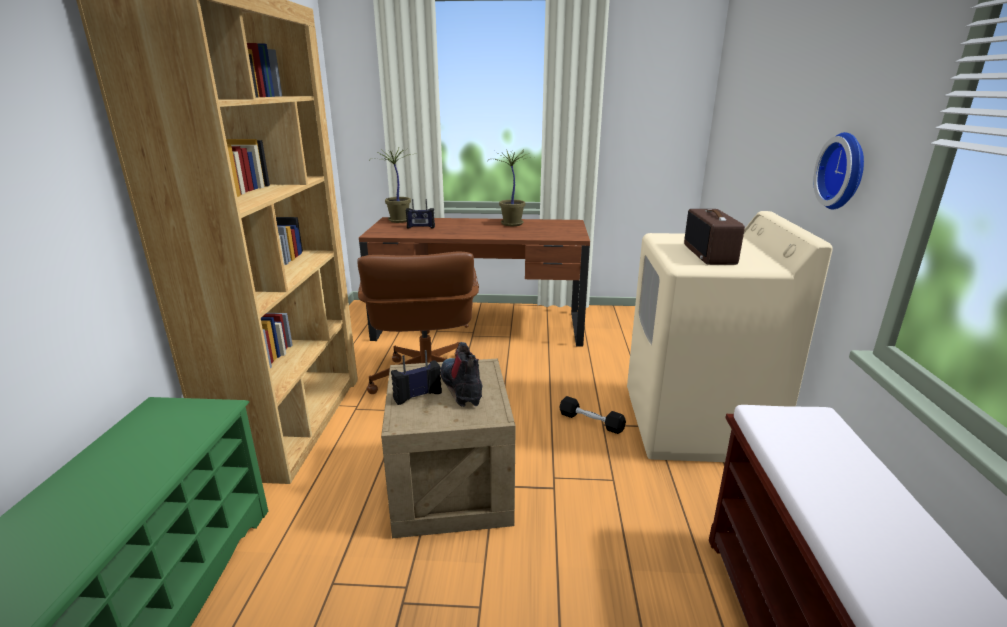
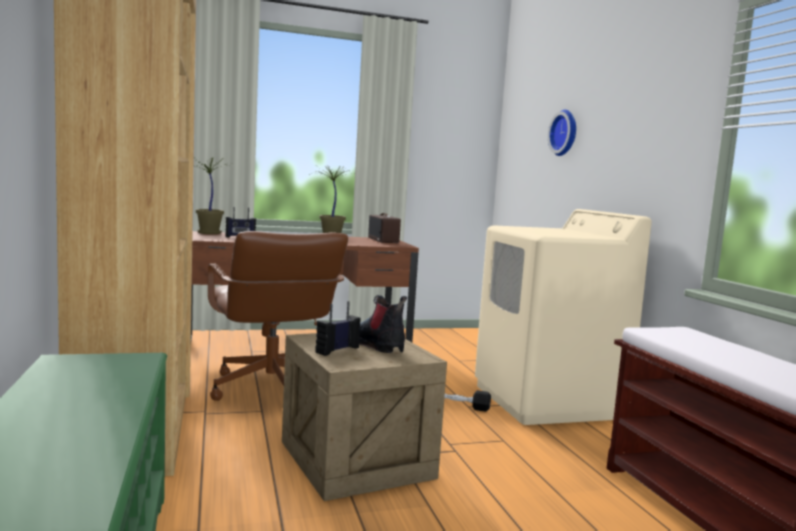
camera: 20 degrees left, 15 degrees down
(710, 254) = (557, 232): radio -> radio (384, 240)
(845, 171) = (649, 165): wall clock -> wall clock (565, 133)

